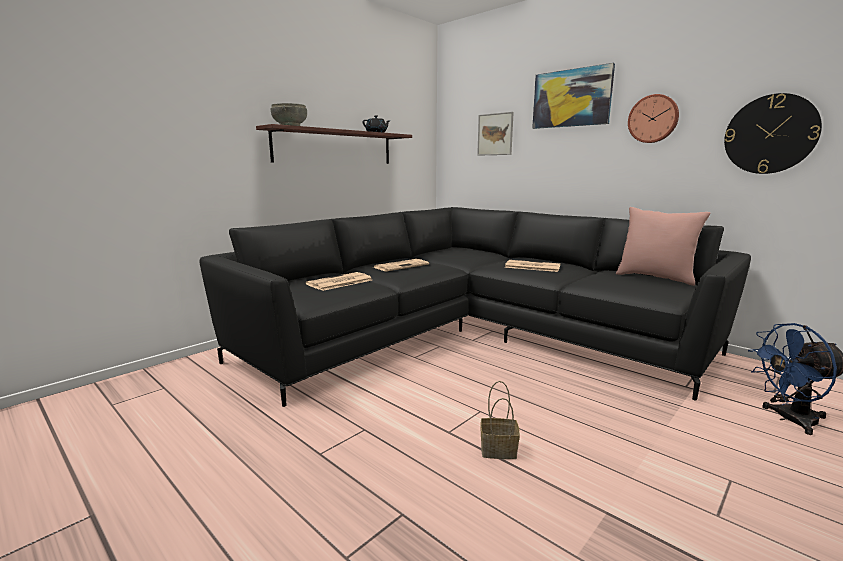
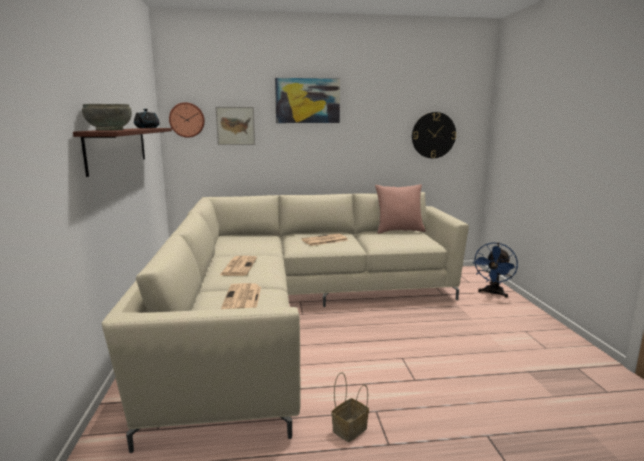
camera: 50 degrees left, 0 degrees up
(467, 335) = (291, 312): black sofa -> beige sofa
(497, 450) = (451, 373): basket -> basket (349, 430)
(653, 119) = (369, 121): wall clock -> wall clock (187, 120)

